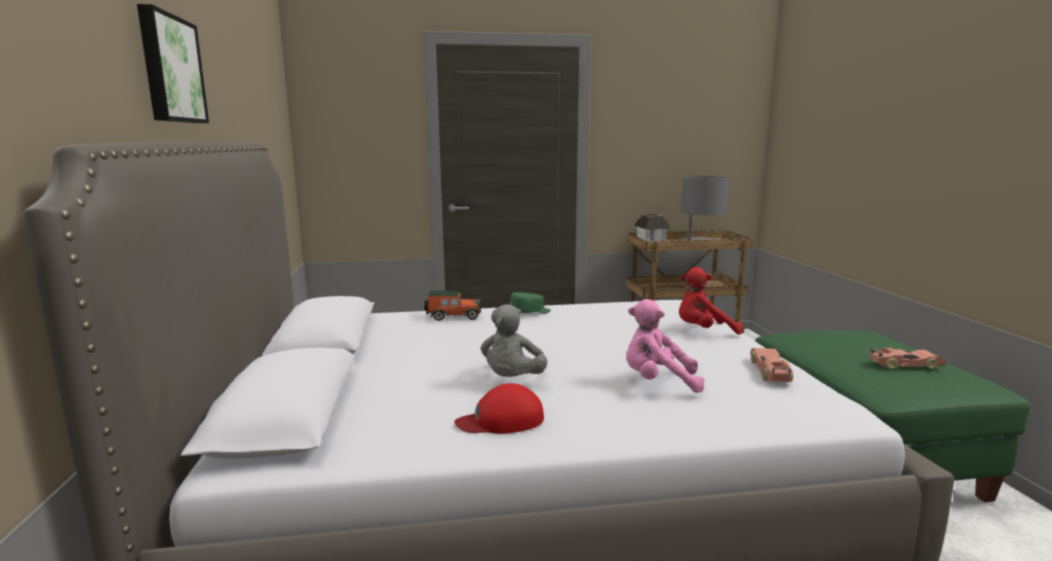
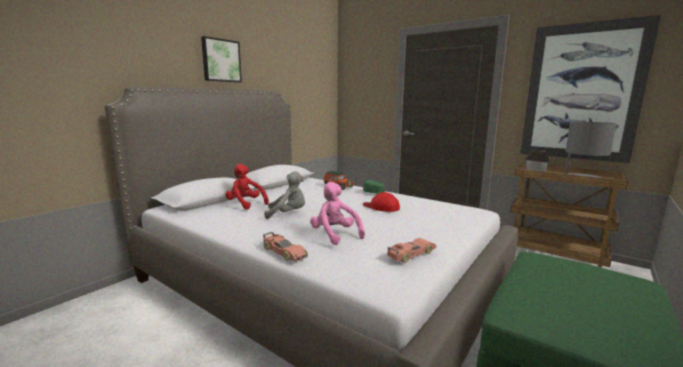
camera: 45 degrees right, 0 degrees up
(501, 420) = (245, 224): red cap -> red cap (381, 207)
(512, 380) = (288, 214): grey plush toy -> grey plush toy turned 150 degrees counterclockwise
(677, 141) = (581, 93): none -> picture
(703, 331) = (443, 227): red plush toy -> red plush toy (245, 204)
(905, 365) = (588, 306): toy car -> toy car (283, 252)

